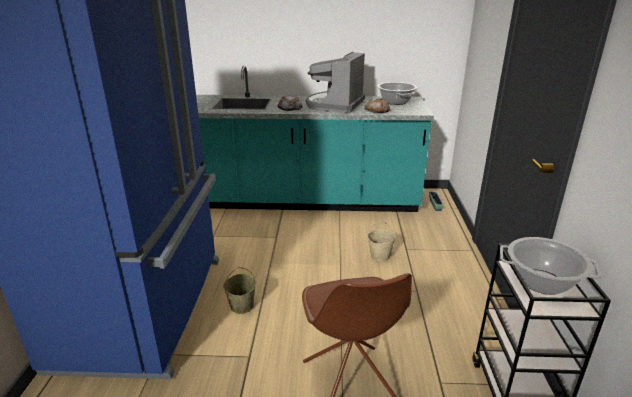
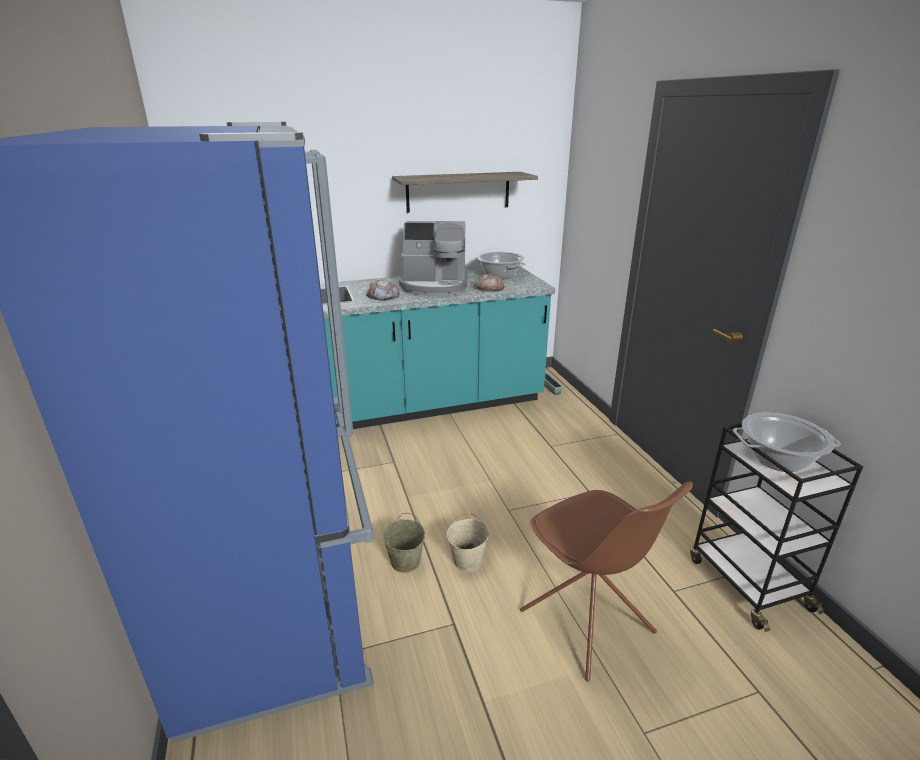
camera: 20 degrees left, 0 degrees up
(335, 105) = (434, 286): coffee machine -> coffee machine turned 90 degrees counterclockwise
(369, 30) = (458, 192): none -> shelf
(380, 256) = (528, 460): beige bucket -> beige bucket (468, 560)

